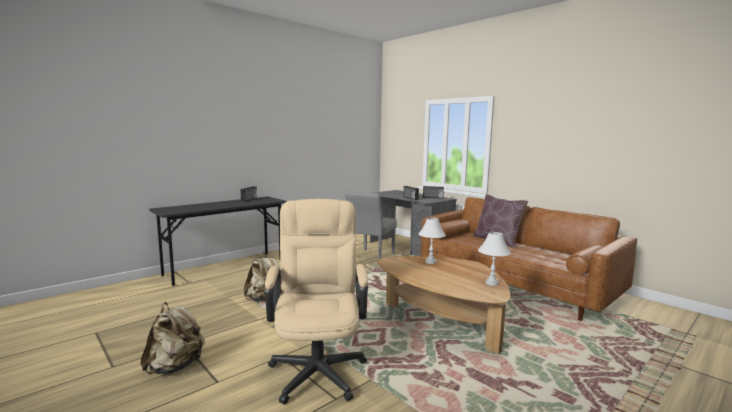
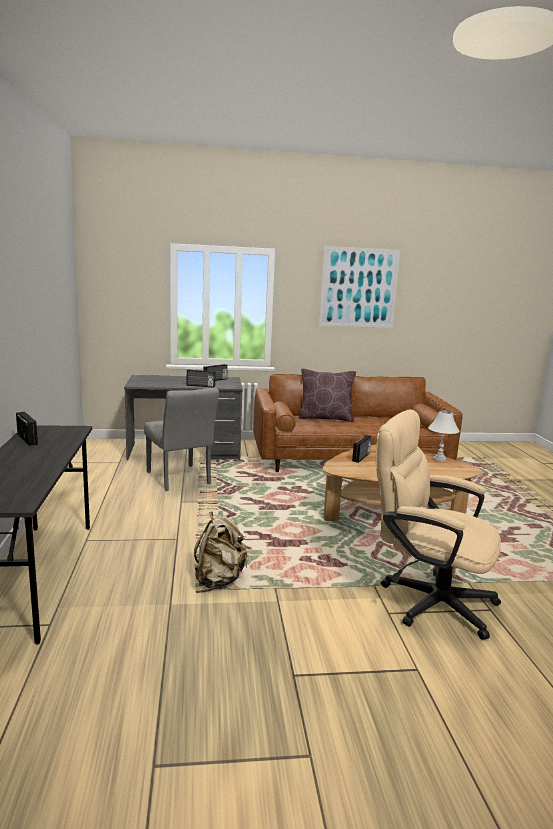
camera: 55 degrees left, 5 degrees up
(175, 367) = (356, 694): beige backpack -> none
(430, 262) = (361, 457): white table lamp -> radio
(568, 124) = (359, 287): none -> picture

